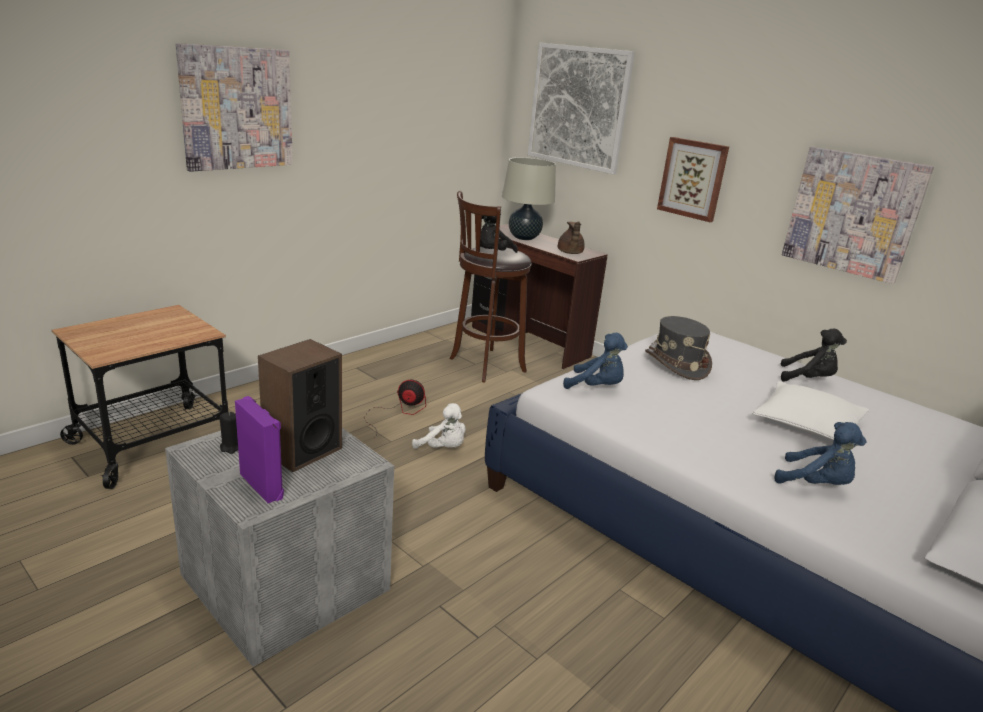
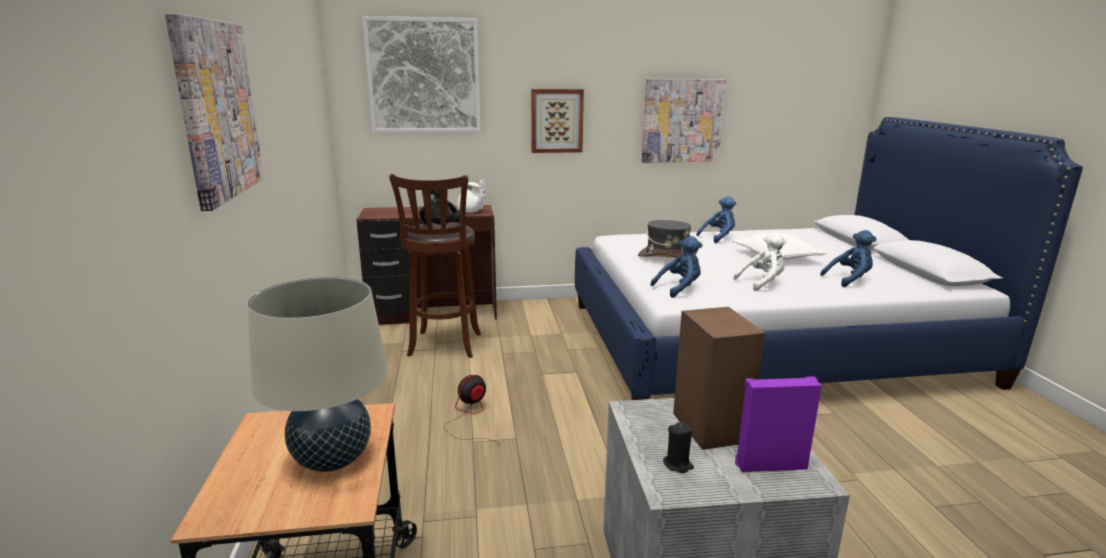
camera: 50 degrees left, 5 degrees down
(443, 448) = (556, 416): white plush toy -> white plush toy (762, 283)
(524, 238) = (410, 213): beige table lamp -> beige table lamp (332, 459)
(569, 253) = (471, 212): brown teapot -> white teapot
(808, 379) = (718, 237): black plush toy -> blue plush toy

